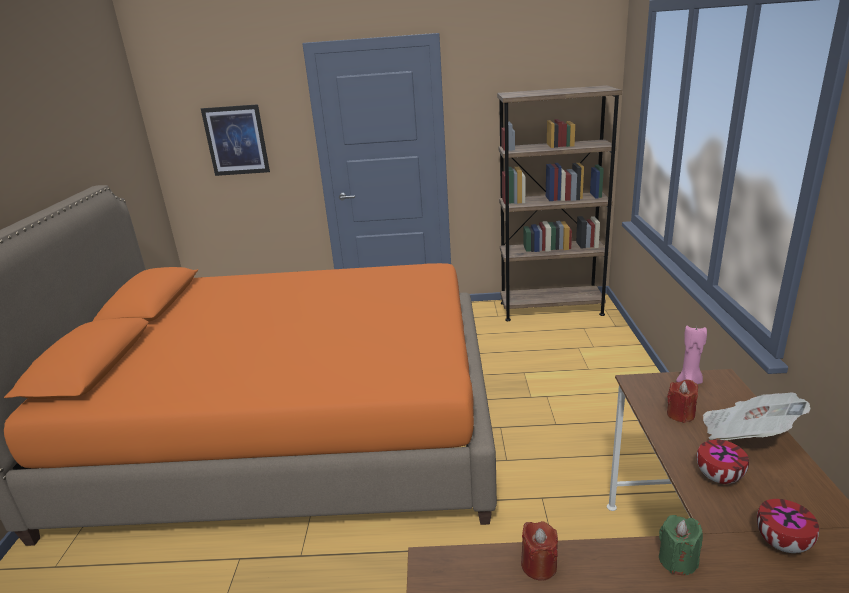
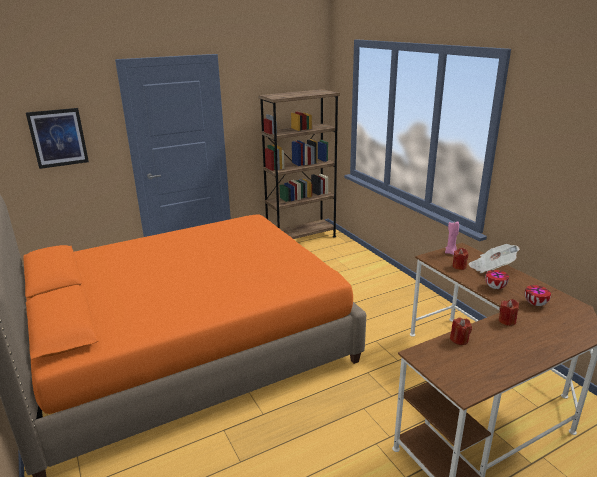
camera: 30 degrees left, 0 degrees up
(677, 560) = (507, 321): green candle -> red candle

